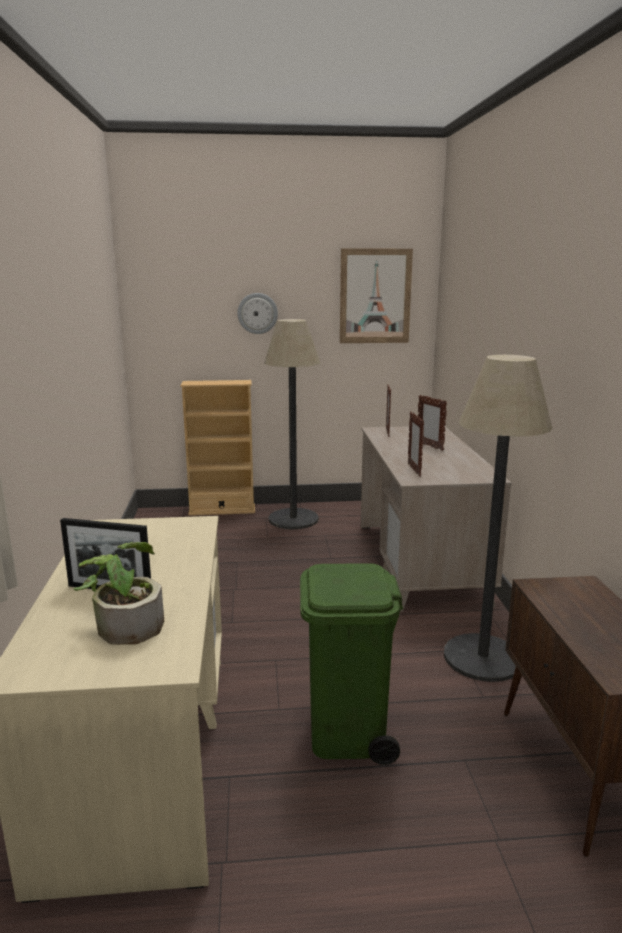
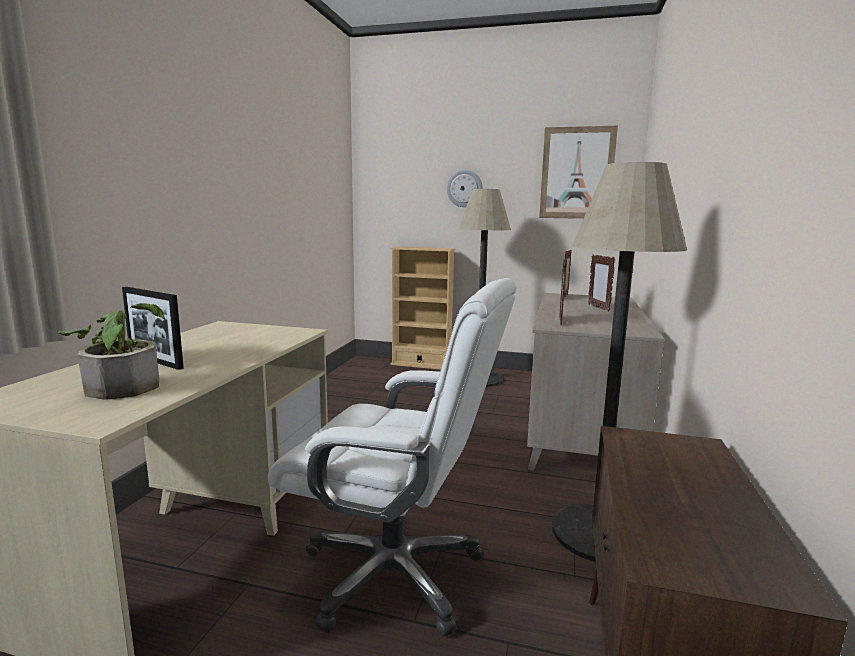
camera: 20 degrees right, 5 degrees down
(347, 732) = (395, 573): green trash can -> white office chair

